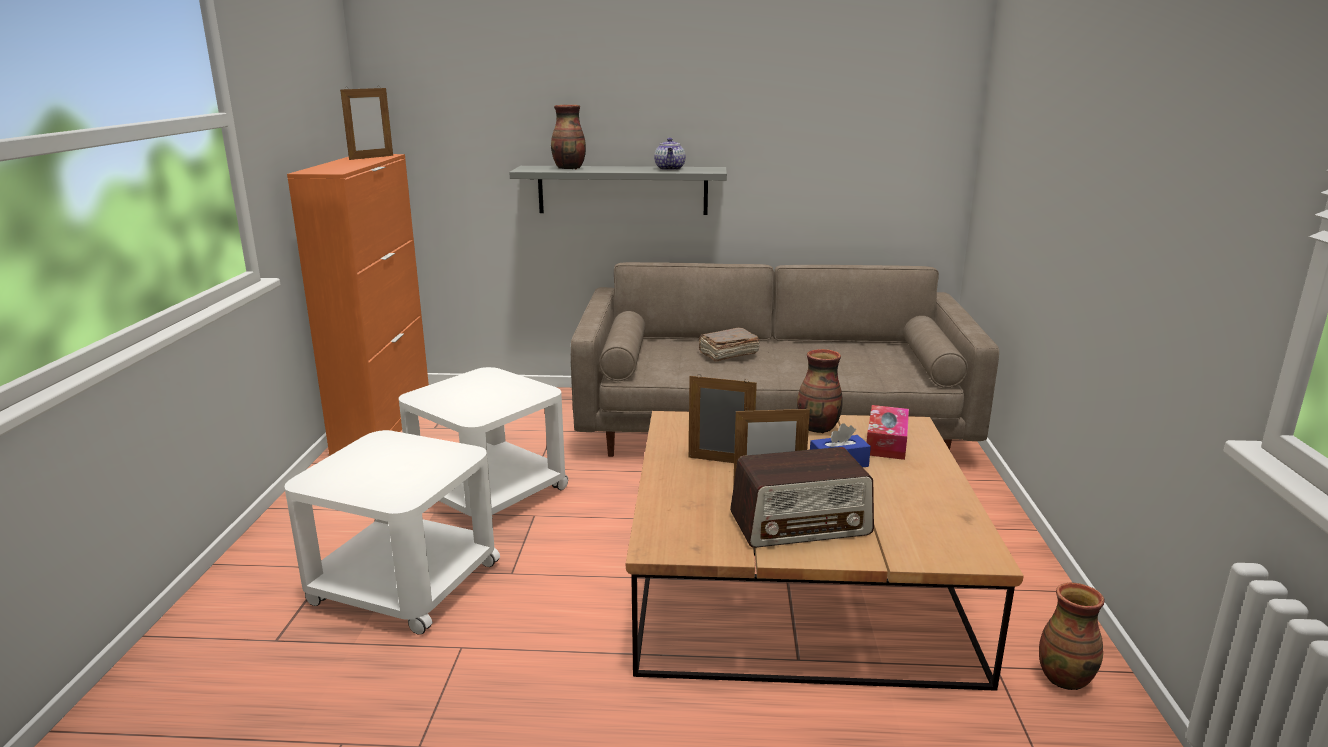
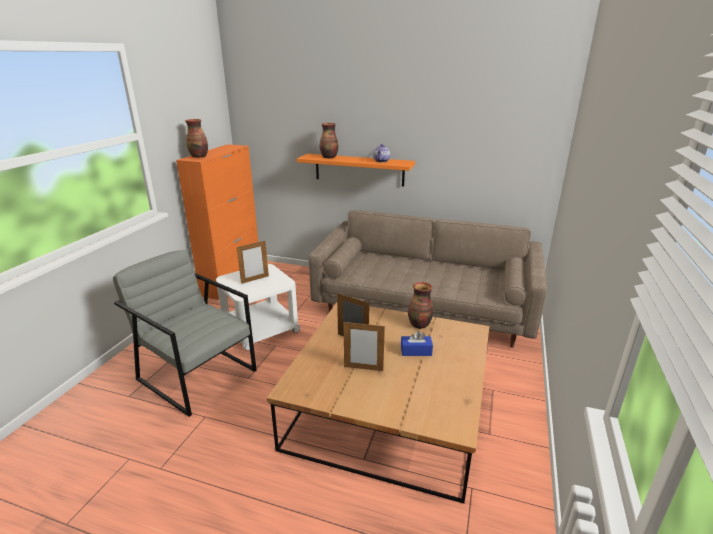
camera: 15 degrees right, 5 degrees up
(371, 157) = (229, 148): picture frame -> picture frame (255, 279)
(403, 582) = (197, 374): white side table -> grey armchair
(622, 190) = (359, 169): grey shelf -> orange shelf
(727, 354) = (399, 267): brown book -> none
(801, 524) = (370, 389): radio -> none
(886, 442) = (452, 340): tissue box -> none
(1064, 678) = (509, 504): vase -> vase (199, 156)

